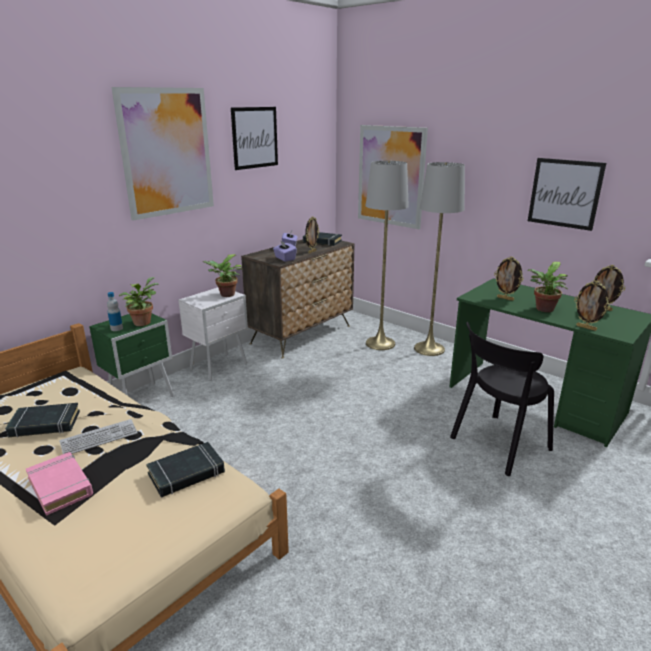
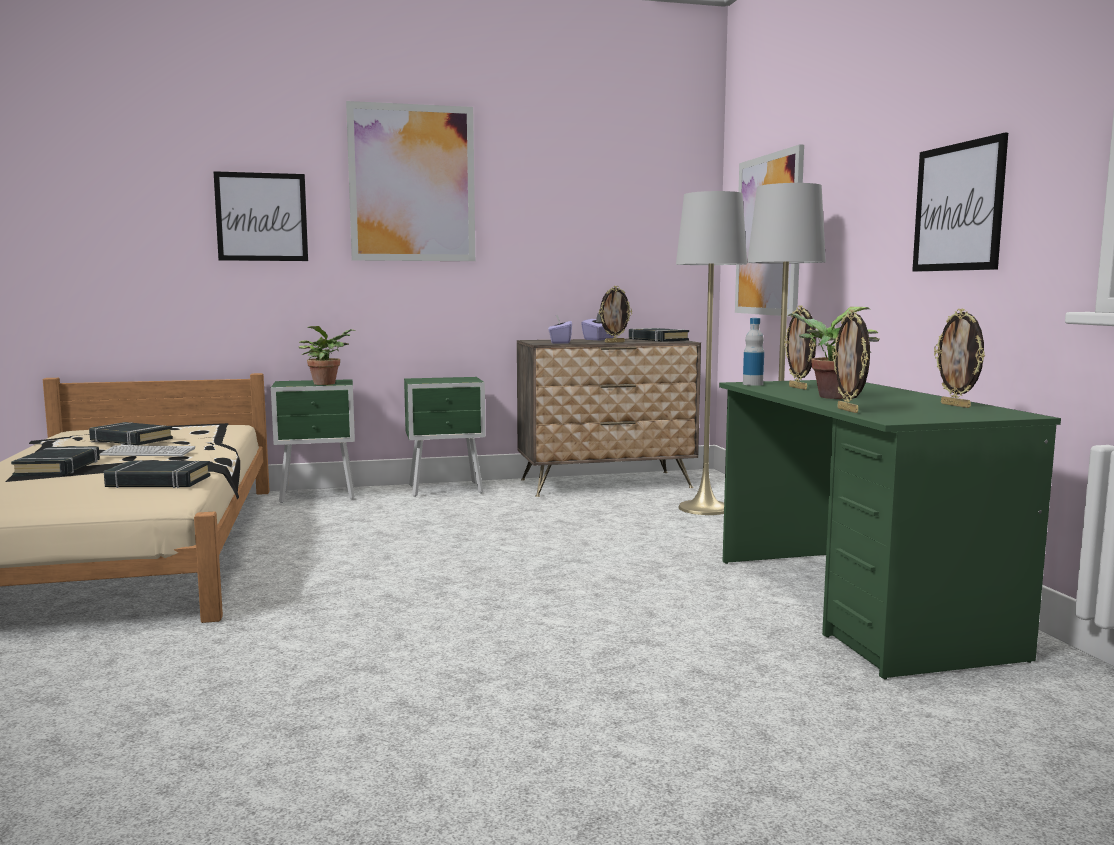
camera: 35 degrees right, 15 degrees down
(60, 486) = (59, 468): pink book -> black book
(116, 328) = (292, 383): bottle -> bottle (752, 384)
(220, 367) = (447, 489): white nightstand -> green nightstand
(225, 295) = (461, 380): potted plant -> none
(255, 137) = (557, 177): picture -> picture (261, 217)
(497, 445) = (674, 625): black chair -> none

